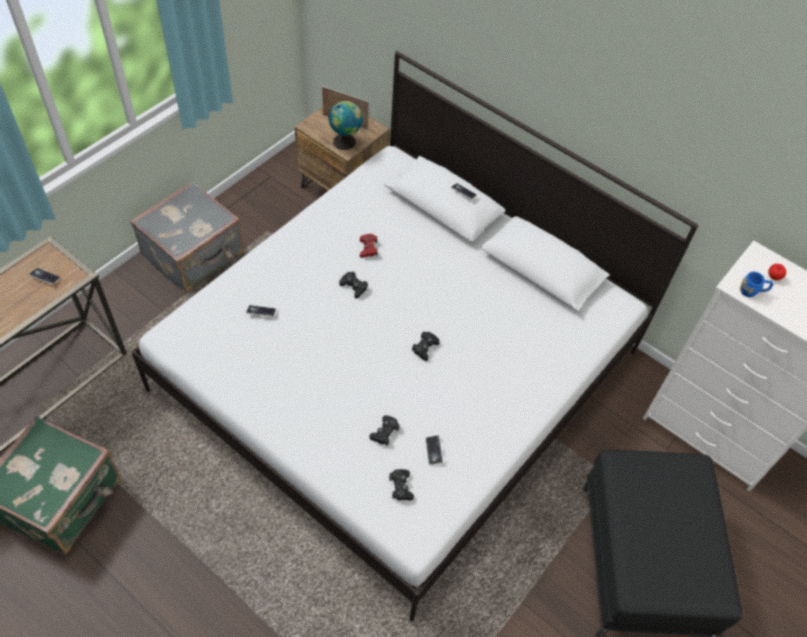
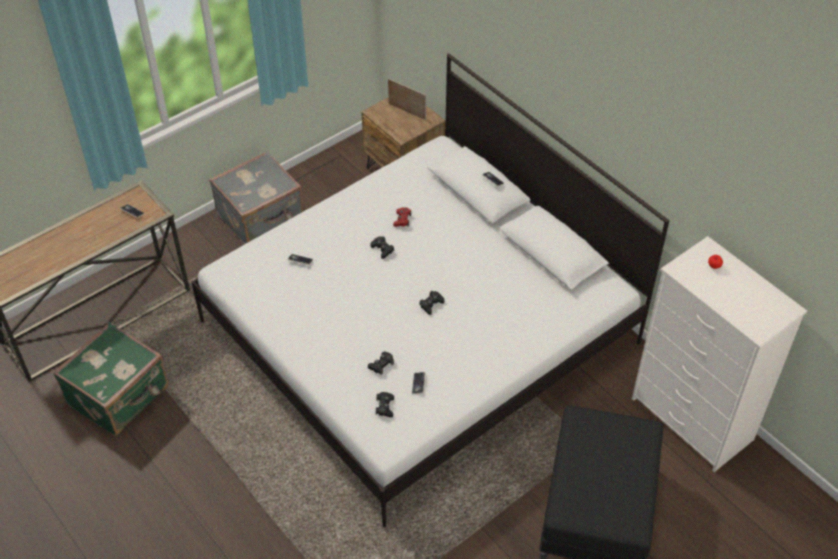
camera: 15 degrees right, 5 degrees down
(346, 141) = (403, 128): globe -> none
(752, 292) = (690, 275): blue mug -> none

